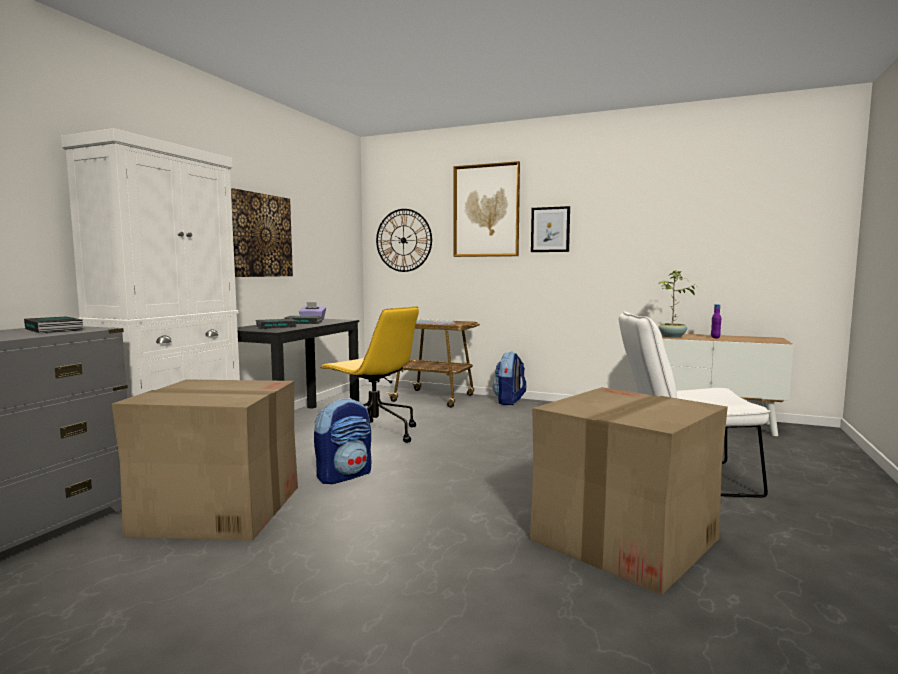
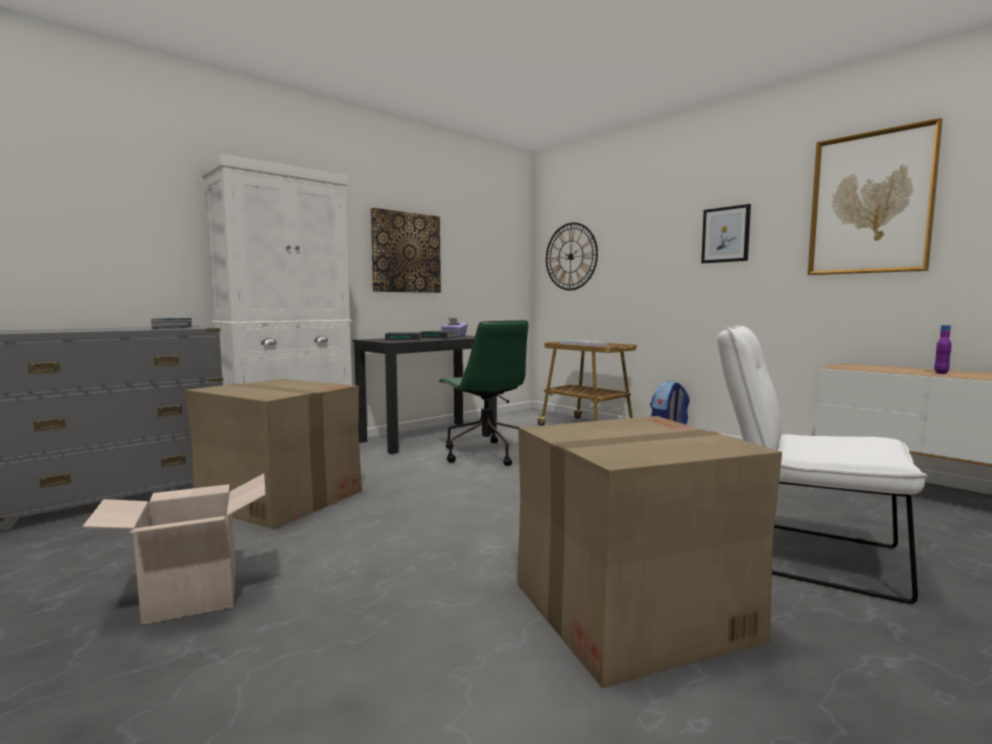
camera: 25 degrees right, 0 degrees up
(255, 621) = (192, 597): none -> cardboard box
(344, 475) = (413, 487): backpack -> none
(373, 434) = (485, 453): yellow office chair -> green office chair
(486, 211) = (653, 218): picture -> picture (870, 203)
(672, 336) = (870, 369): potted plant -> none

